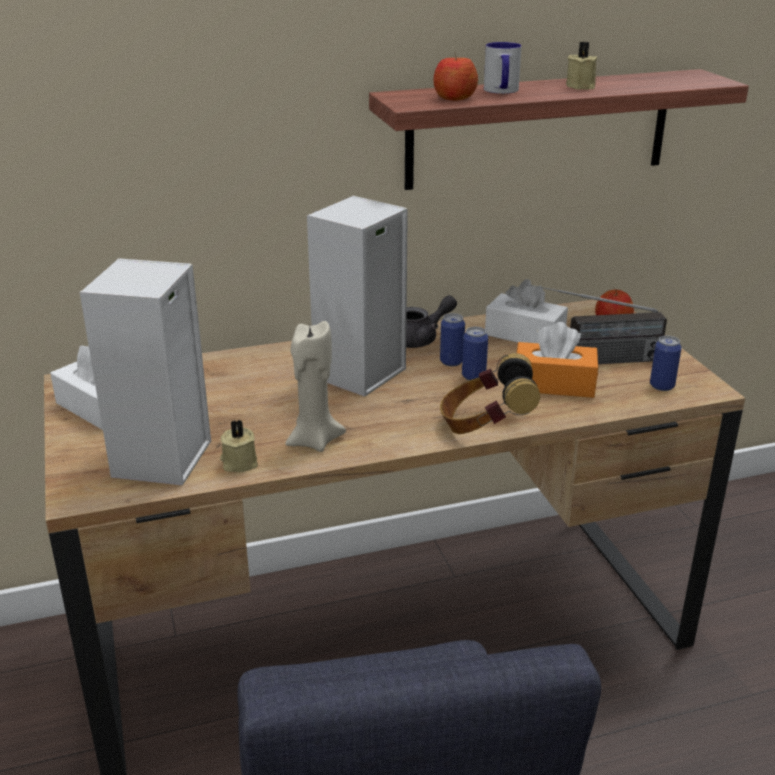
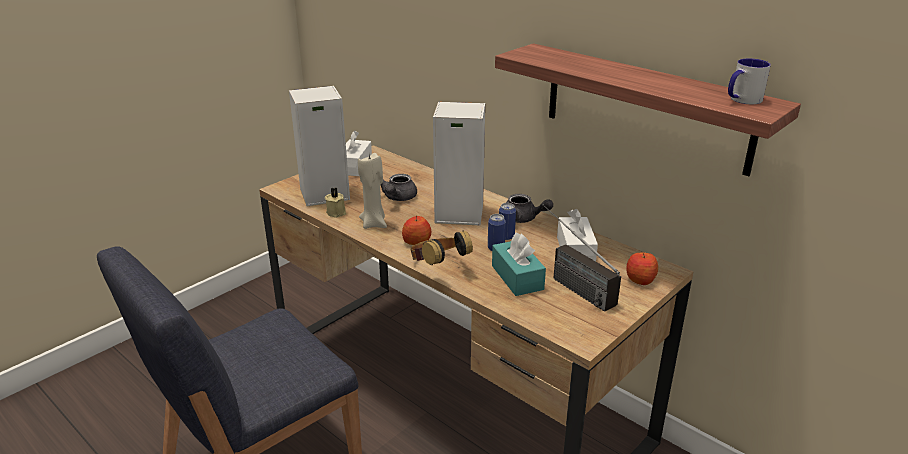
camera: 60 degrees right, 0 degrees up
(258, 402) = (398, 198): none -> grey teapot
(454, 98) = (550, 59): apple -> apple (417, 241)
(501, 91) = (591, 65): mug -> mug (742, 100)
(554, 384) = (517, 277): orange tissue box -> turquoise tissue box
(581, 86) = (649, 80): beige candle -> none
(662, 386) = (564, 320): can -> none

